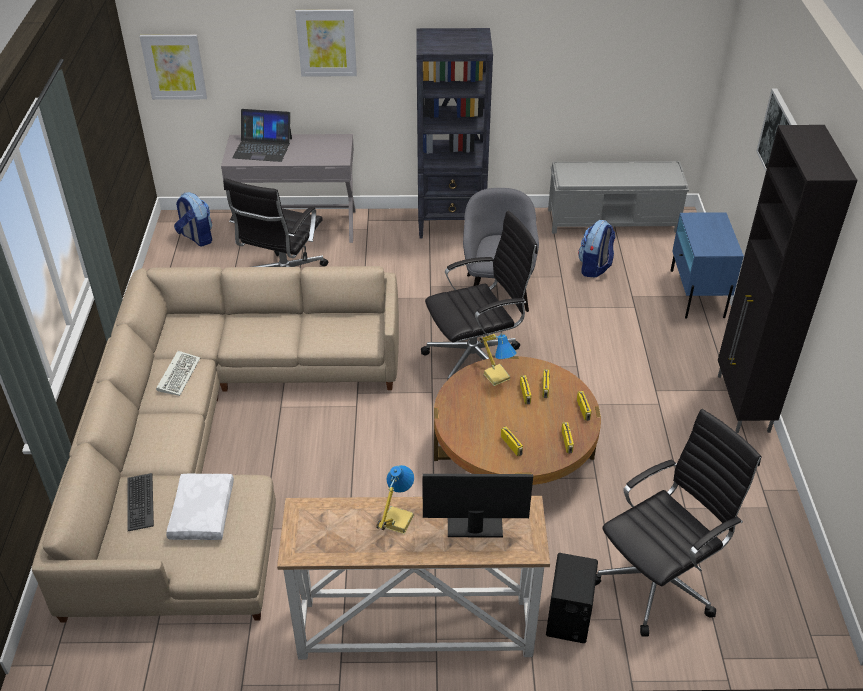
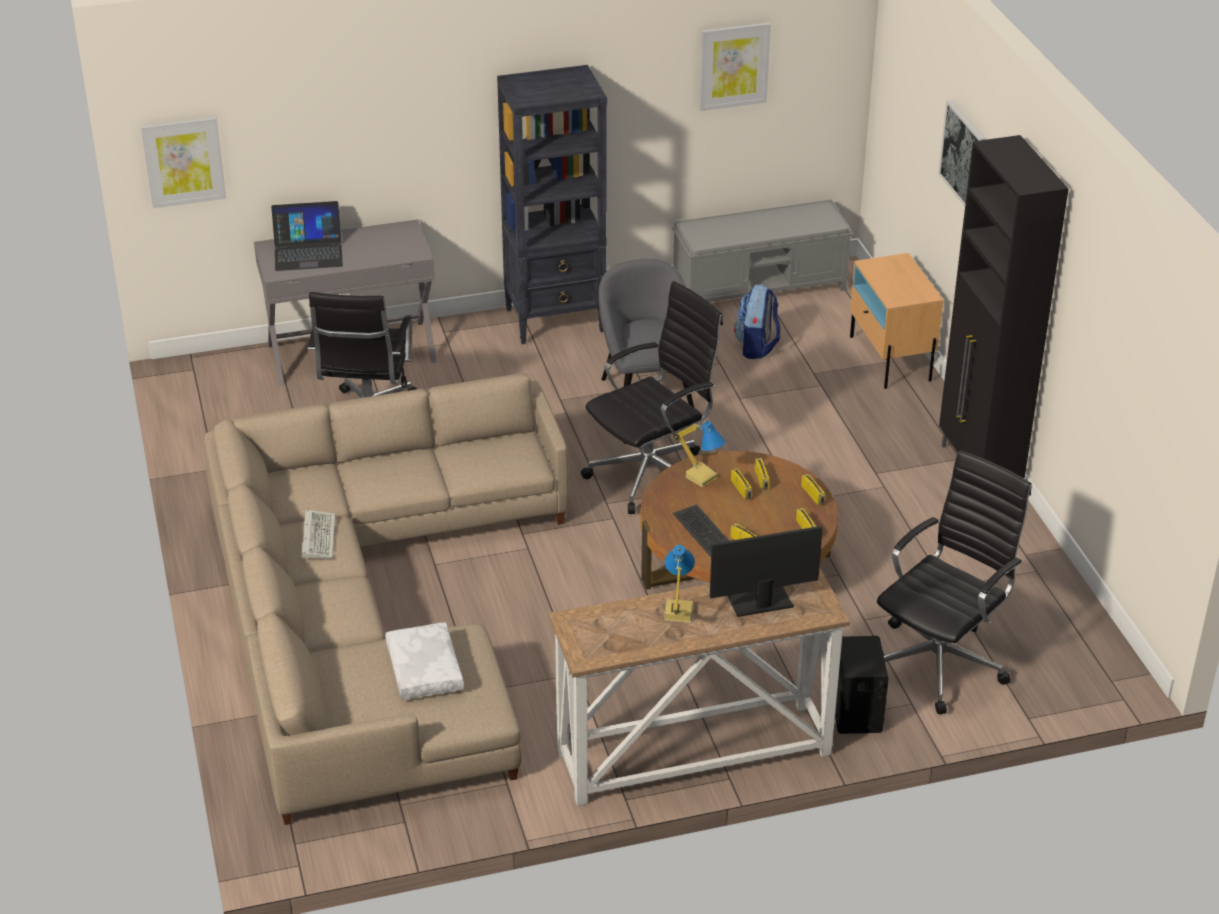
camera: 15 degrees left, 5 degrees down
(139, 502) = (346, 672): keyboard -> keyboard (702, 531)
(196, 238) = (222, 387): backpack -> none
(326, 42) = (383, 107): picture -> picture (733, 66)
(697, 293) = (890, 358): blue nightstand -> beige nightstand

